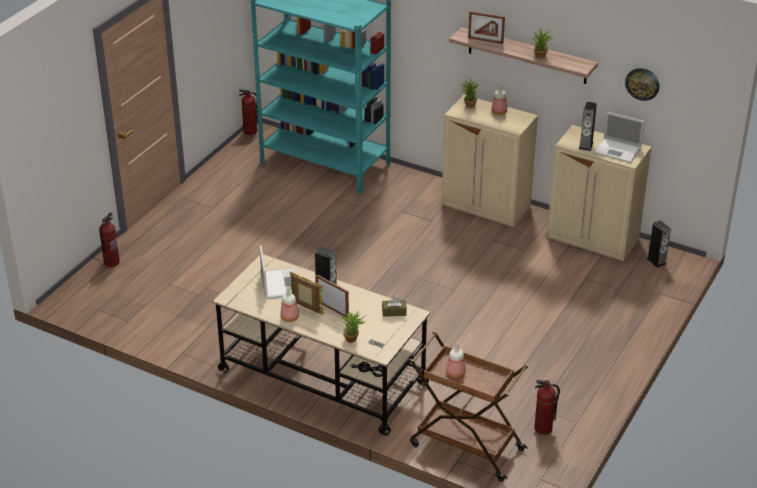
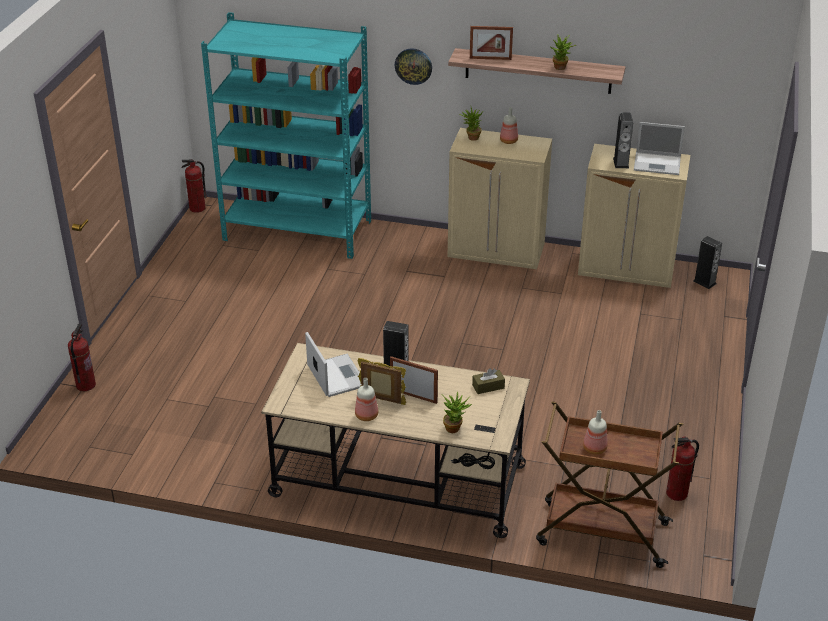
camera: 15 degrees left, 0 degrees up
(642, 83) = (679, 84): wall clock -> wall clock (413, 66)

